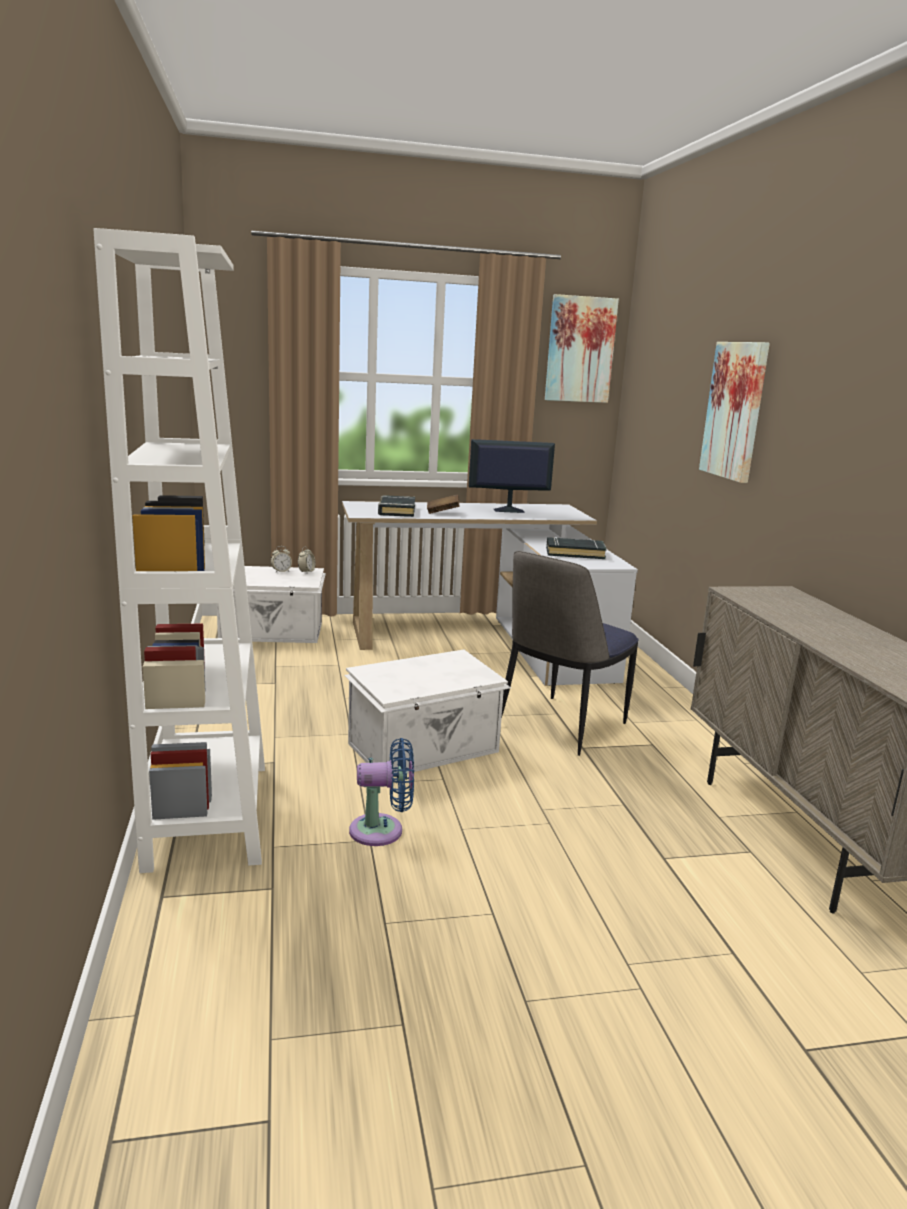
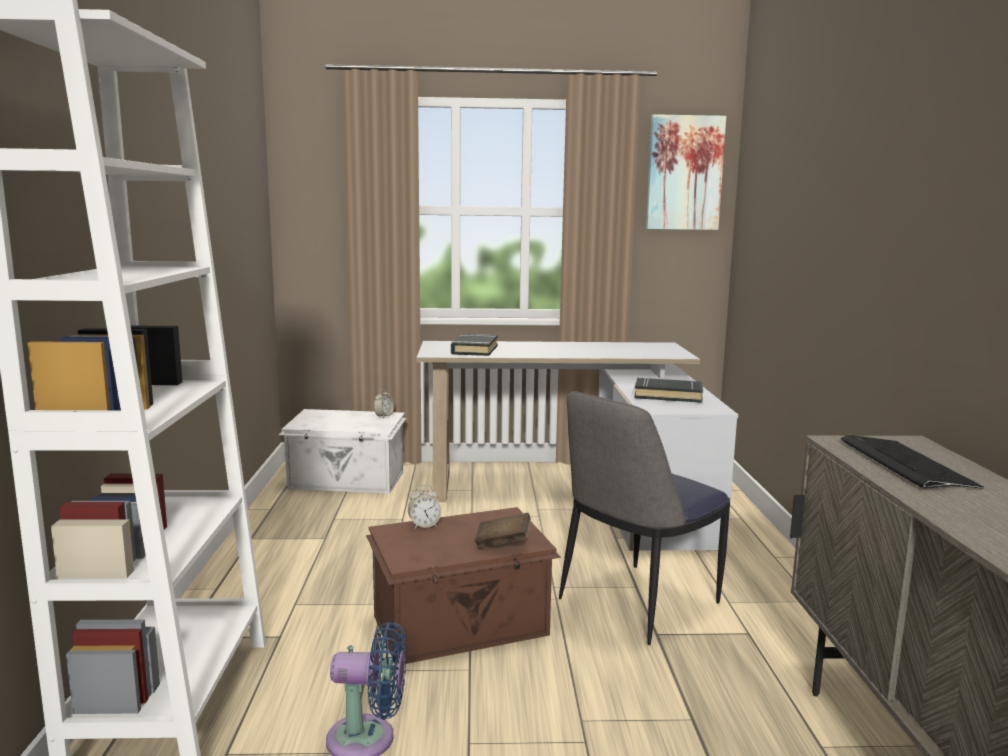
camera: 10 degrees right, 5 degrees down
(281, 571) = (357, 415): alarm clock -> alarm clock (424, 525)
(425, 748) = (462, 626): white storage box -> brown storage box
(442, 512) = (524, 351): brown book -> brown book (502, 543)
(508, 510) = (600, 349): monitor -> none
(735, 410) = (849, 222): picture -> none
(785, 607) = (905, 464): none -> keyboard

